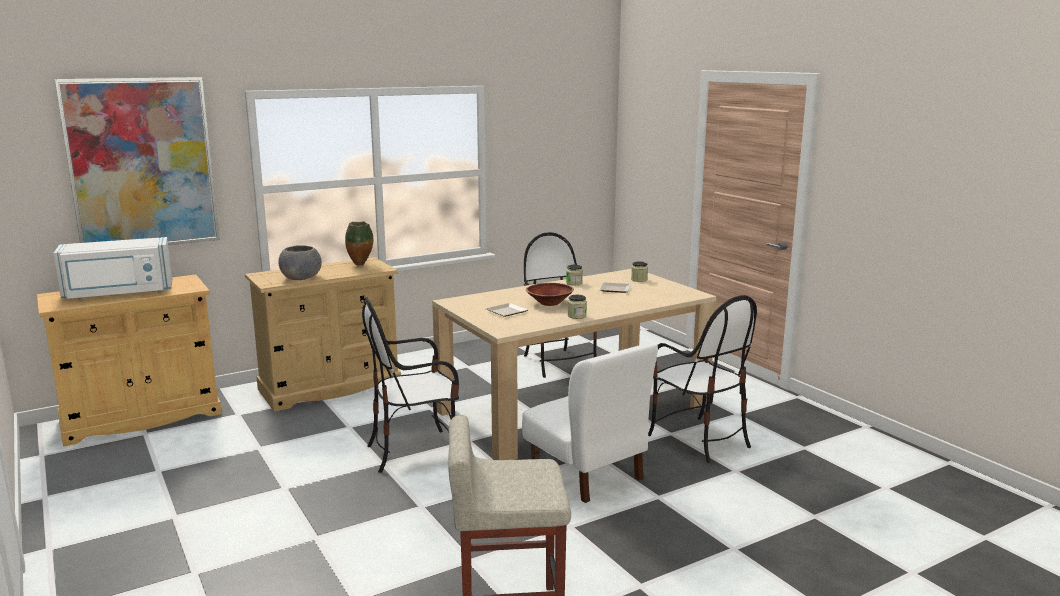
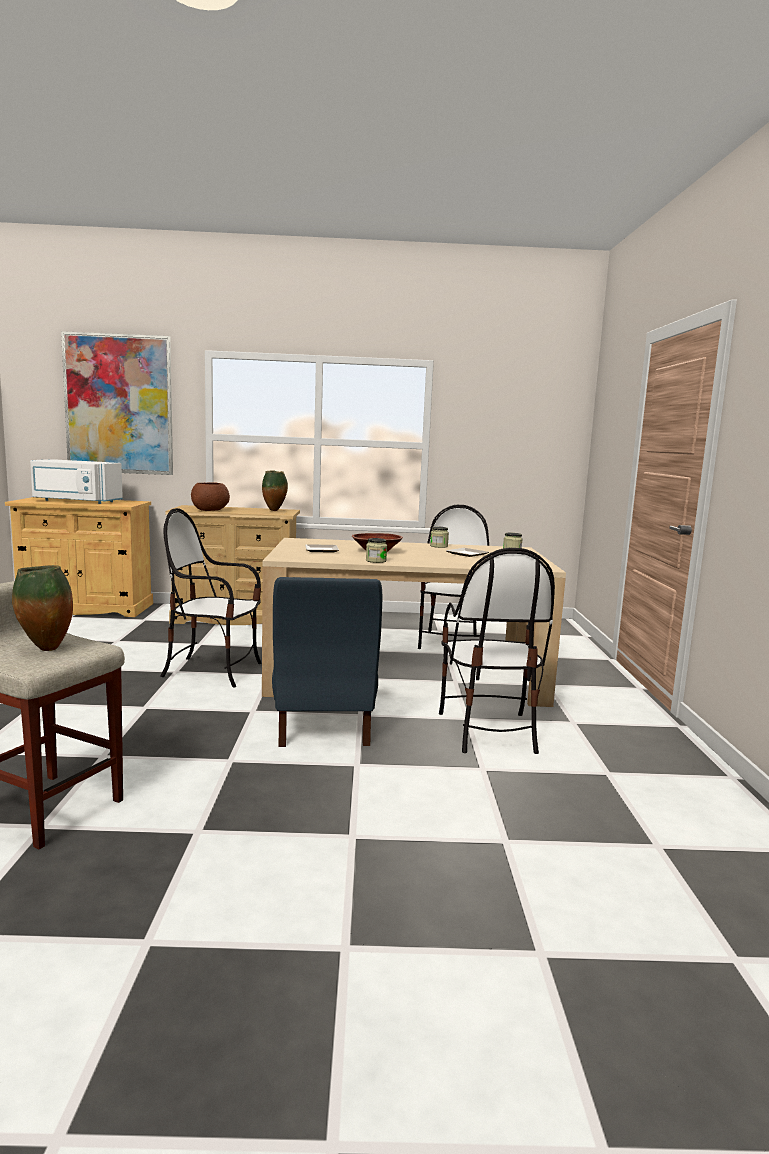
camera: 30 degrees right, 5 degrees down
(301, 277) = (211, 510): grey bowl -> brown bowl
(515, 480) = (45, 649): none -> vase
(587, 473) = (323, 725): white chair -> blue chair

